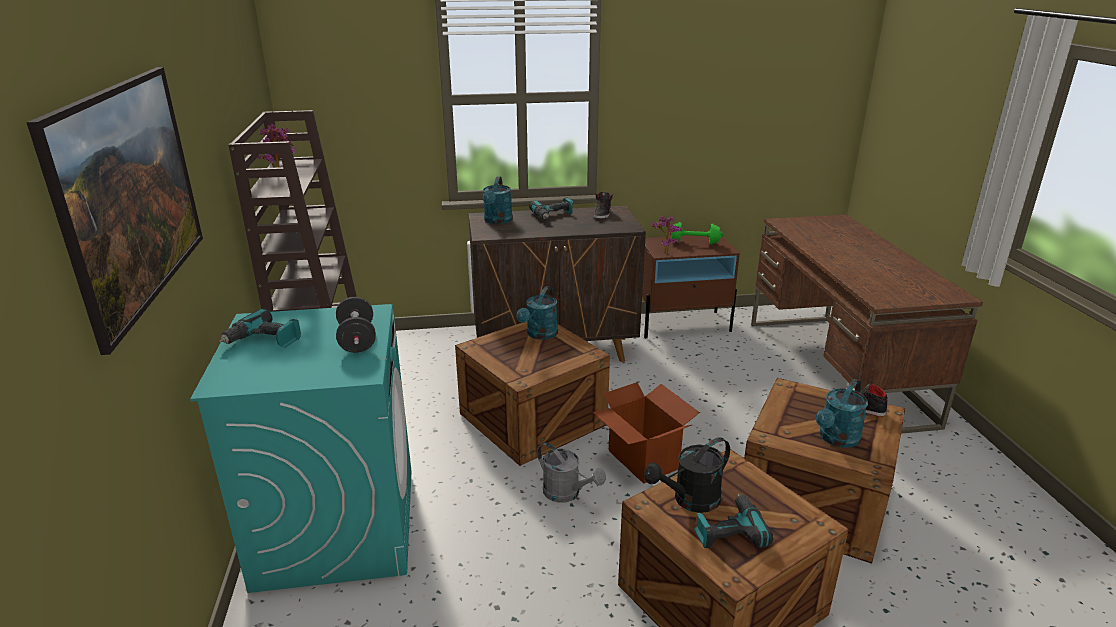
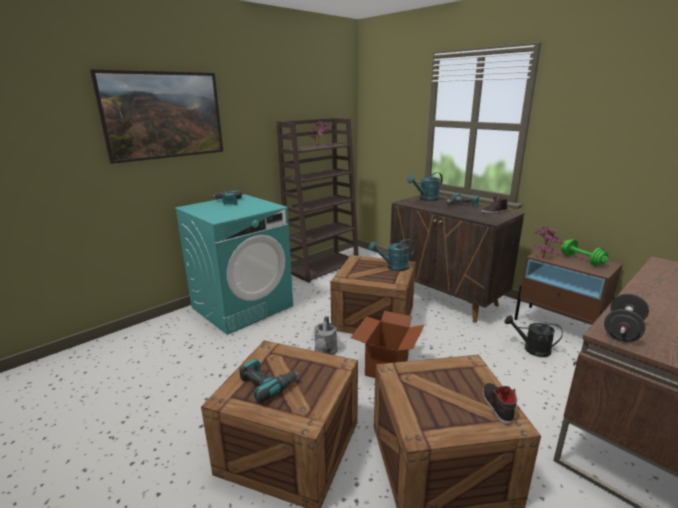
camera: 55 degrees right, 5 degrees down
(357, 340) = (245, 211): black dumbbell -> black dumbbell (622, 330)
(690, 501) = (284, 361): black watering can -> black watering can (531, 349)
(836, 439) = (430, 405): turquoise watering can -> none

